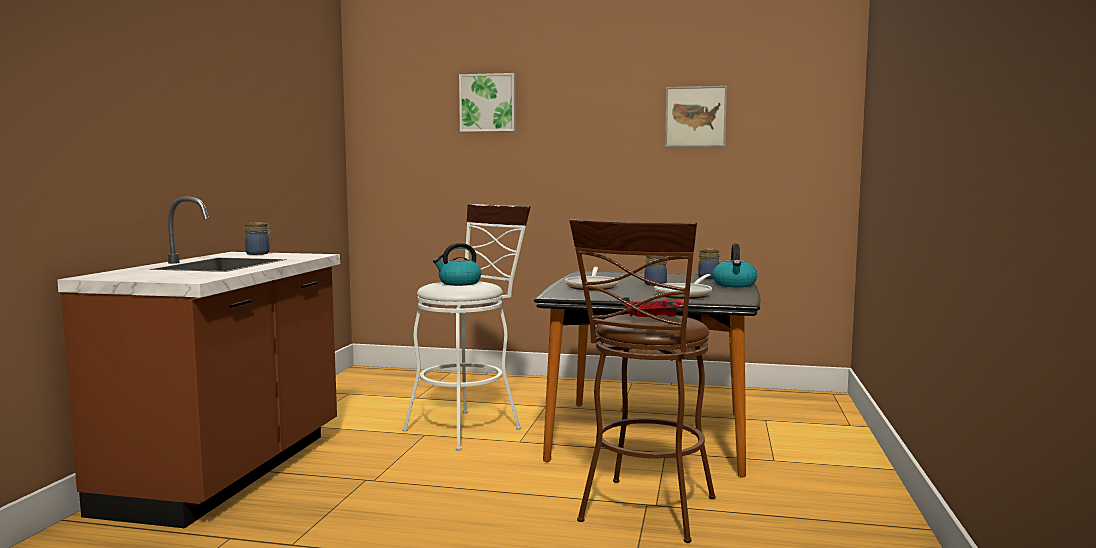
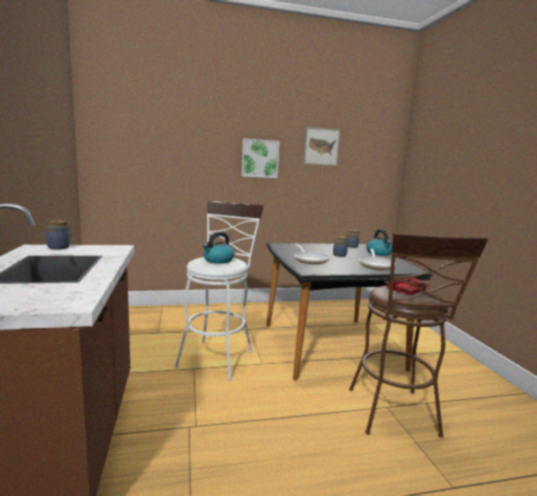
camera: 25 degrees left, 5 degrees up
(488, 103) = (191, 126): picture -> picture (259, 158)

